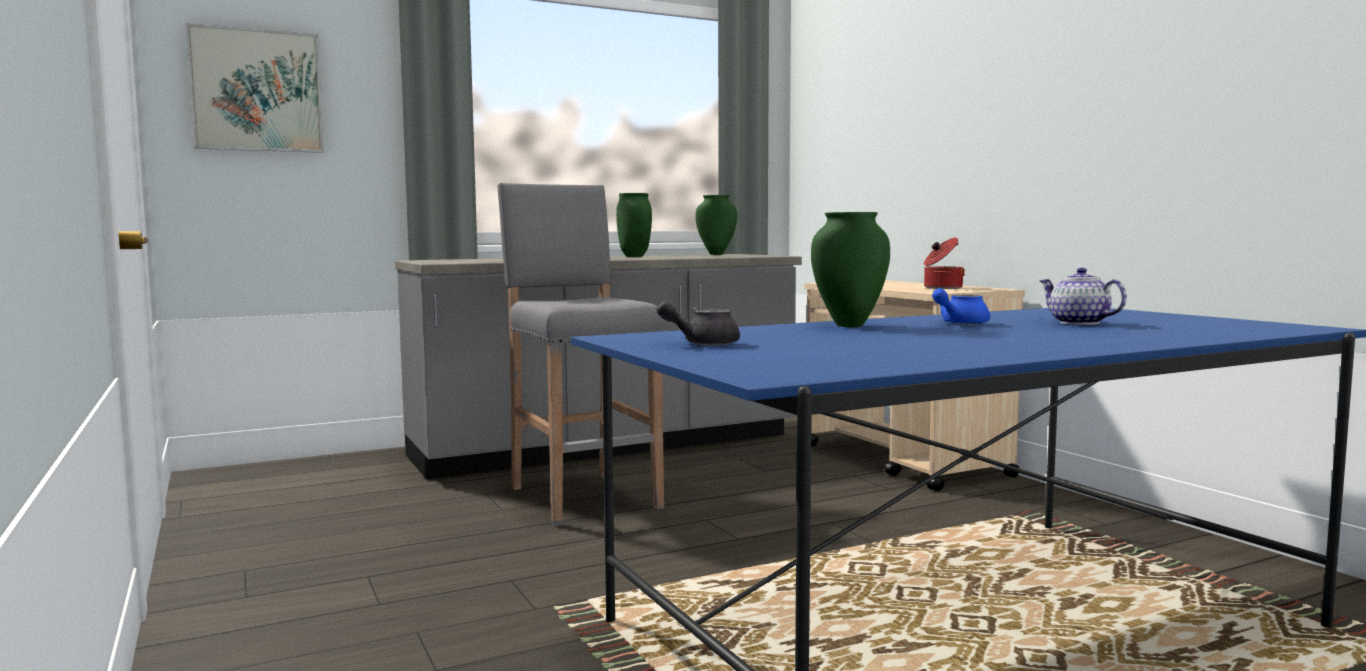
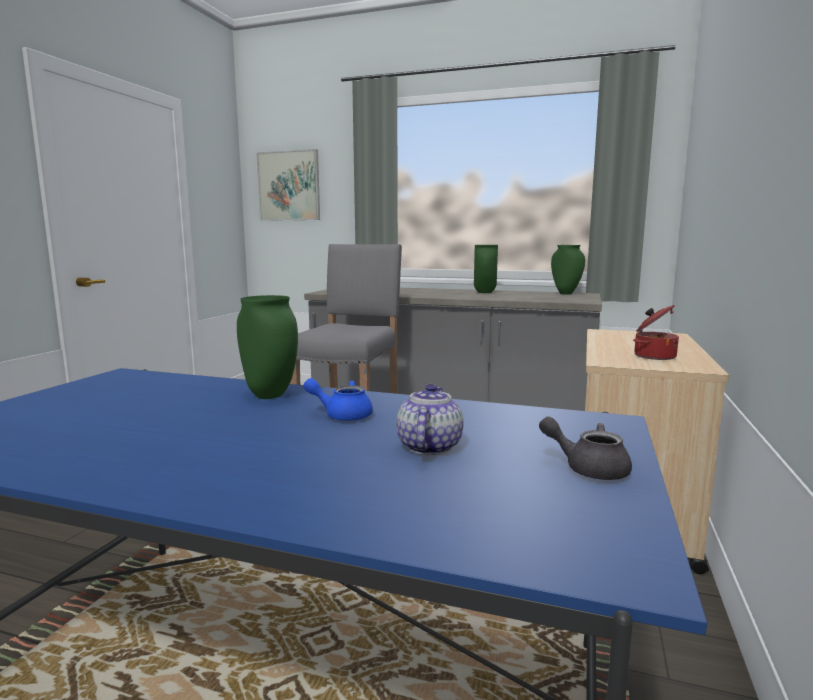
camera: 45 degrees right, 5 degrees up
(702, 343) = (96, 393): grey teapot -> grey teapot (588, 468)

